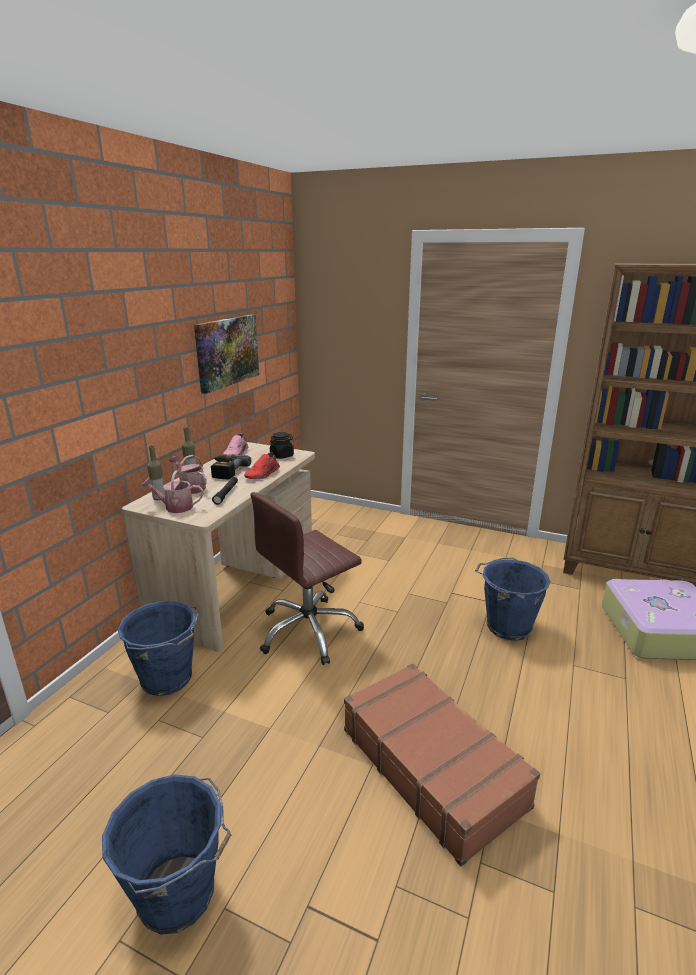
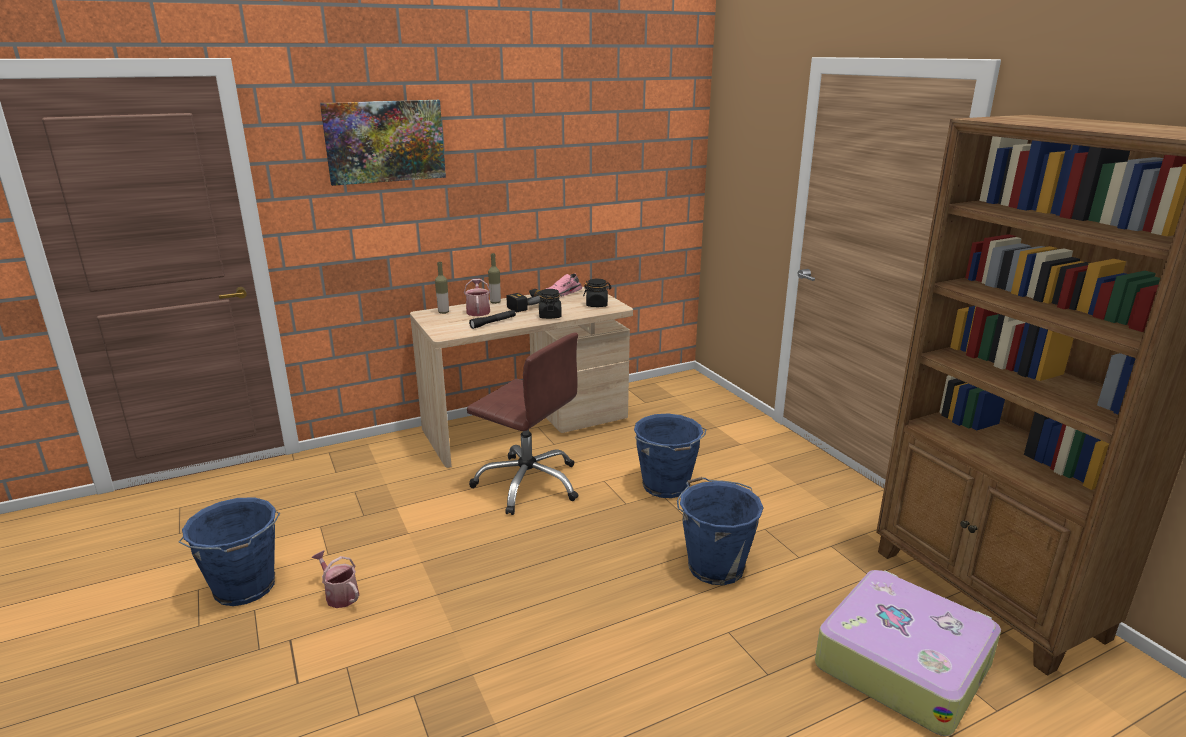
camera: 40 degrees right, 0 degrees up
(168, 679) = (392, 469): blue bucket -> blue bucket (666, 487)
(175, 507) = (442, 322): watering can -> watering can (339, 594)
(227, 351) = (575, 185): picture -> picture (385, 141)
(263, 474) = (550, 316): red shoe -> black jar
(309, 631) = (528, 483): brown office chair -> brown office chair turned 150 degrees counterclockwise
(432, 766) = (475, 621): brown suitcase -> none

